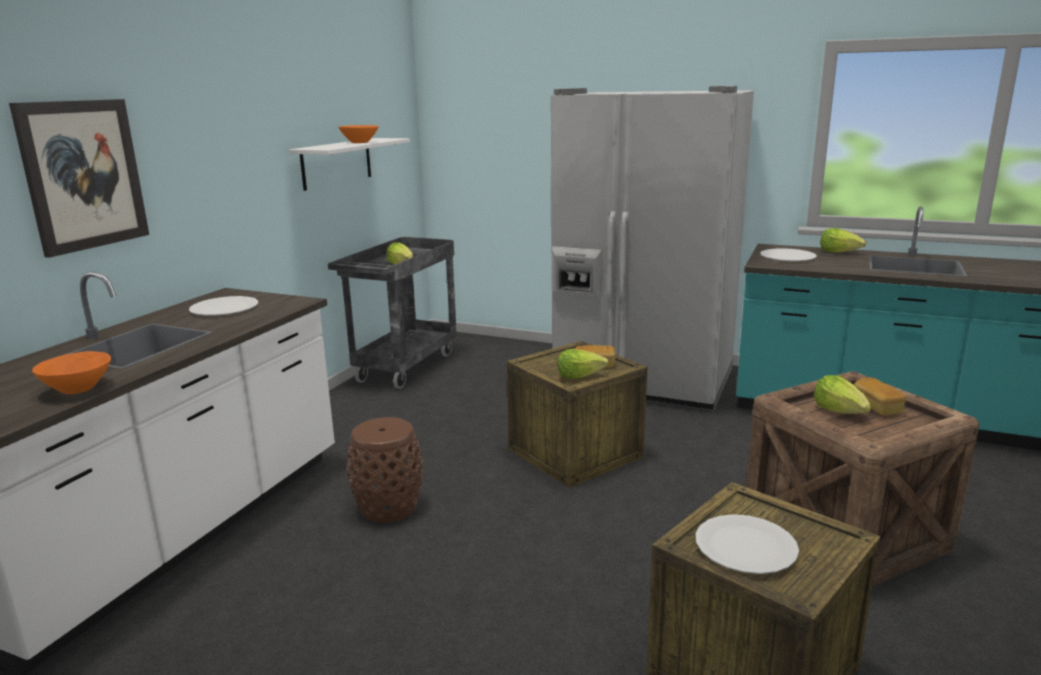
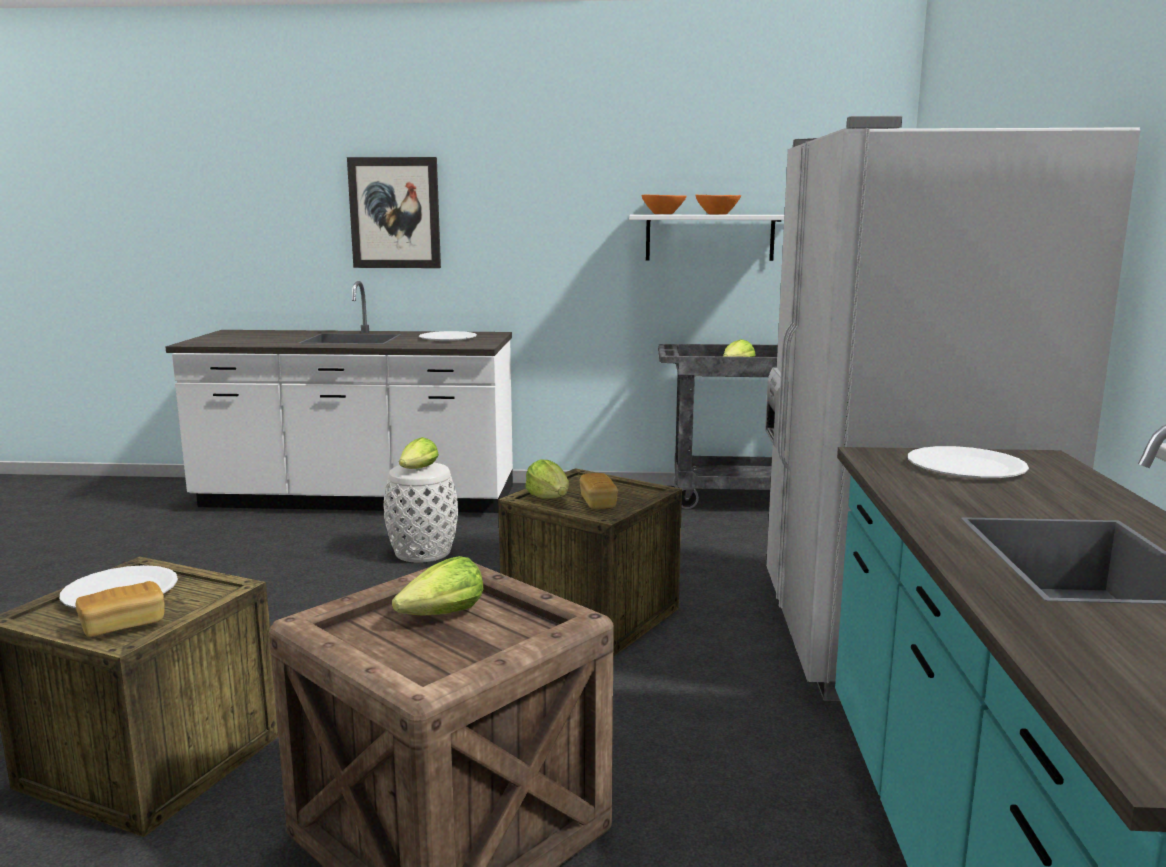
camera: 70 degrees right, 5 degrees down
(79, 389) = (257, 343): orange bowl -> orange bowl (664, 214)
(389, 507) = (423, 552): brown stool -> white stool
(839, 252) = (1097, 499): lettuce -> lettuce (419, 469)
(877, 407) = (470, 641): bread -> bread (123, 625)

